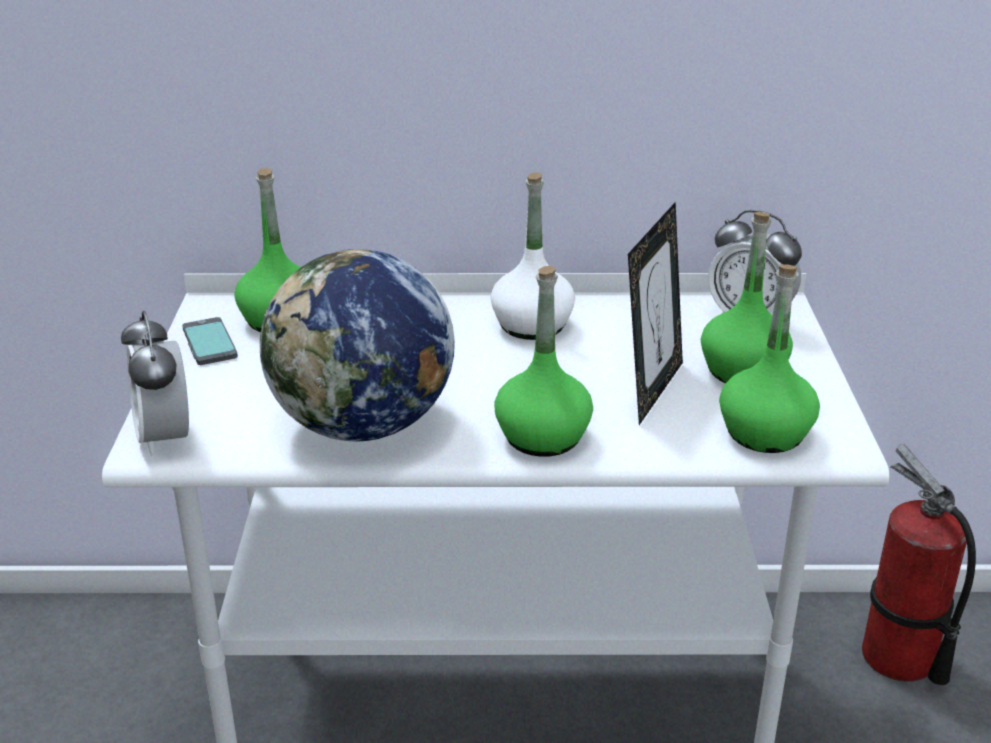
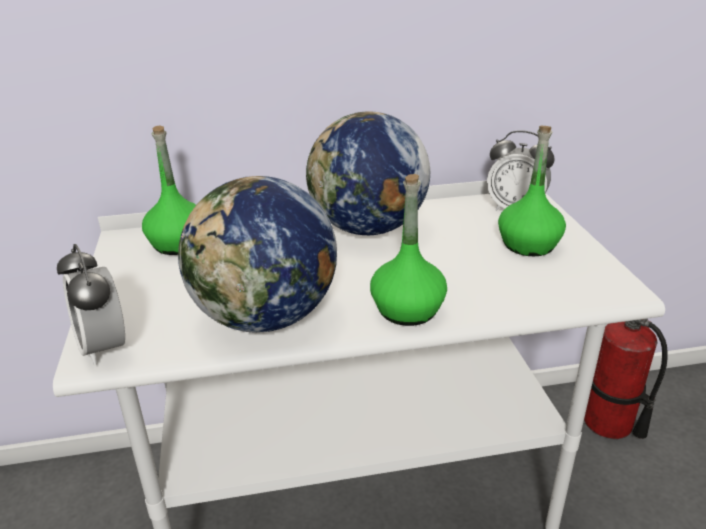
camera: 10 degrees left, 0 degrees up
(209, 343) = (126, 266): phone -> none
(532, 325) = (367, 228): white bottle -> globe
(651, 390) = (471, 265): picture frame -> none
(764, 433) = (566, 287): green bottle -> none

